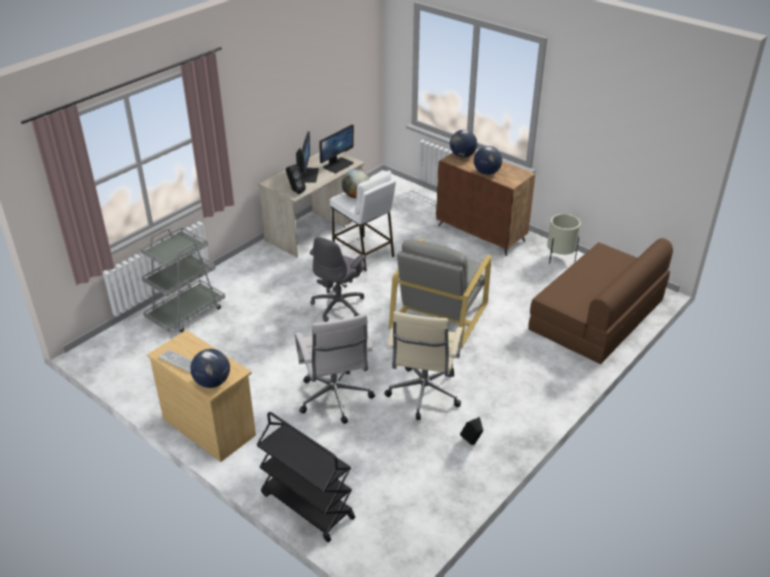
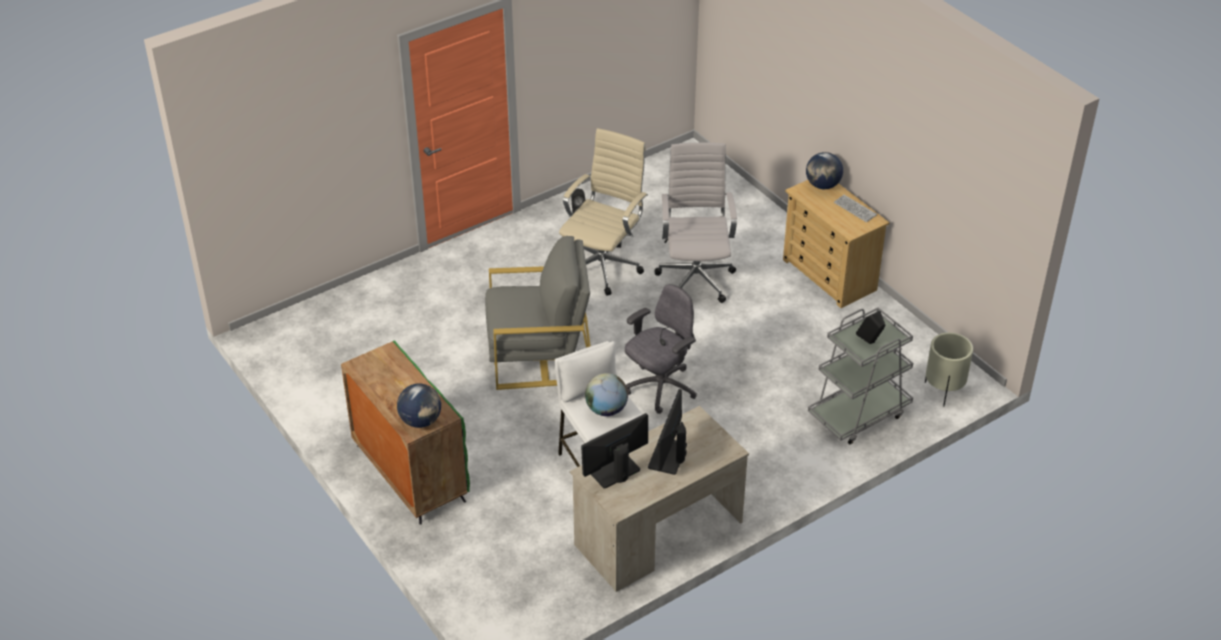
camera: 165 degrees left, 5 degrees up
(295, 191) = (695, 425): black speaker -> black speaker (870, 342)
(306, 506) = (744, 198): black cart -> none
(439, 314) = (540, 353): grey armchair -> grey armchair turned 45 degrees clockwise
(481, 233) = (409, 473): brown cabinet -> green cabinet
(487, 172) = (408, 378): globe -> none
(559, 258) = (332, 406): beige planter -> beige planter (943, 391)
(597, 314) = (354, 318): brown sofa -> none

